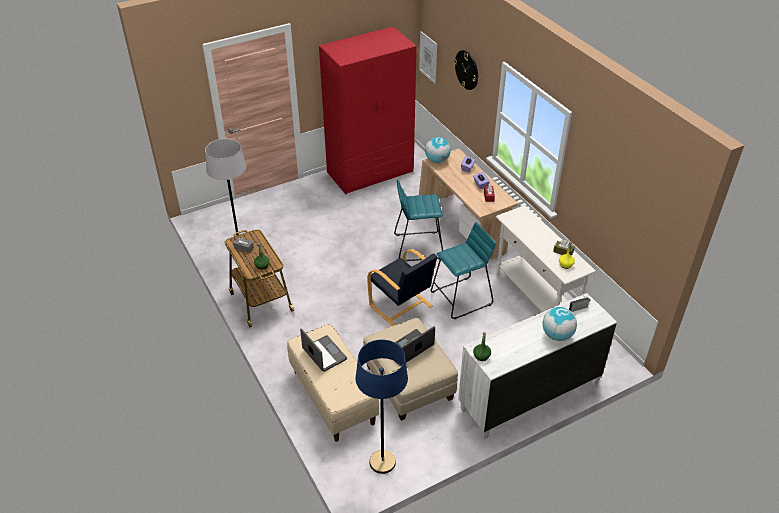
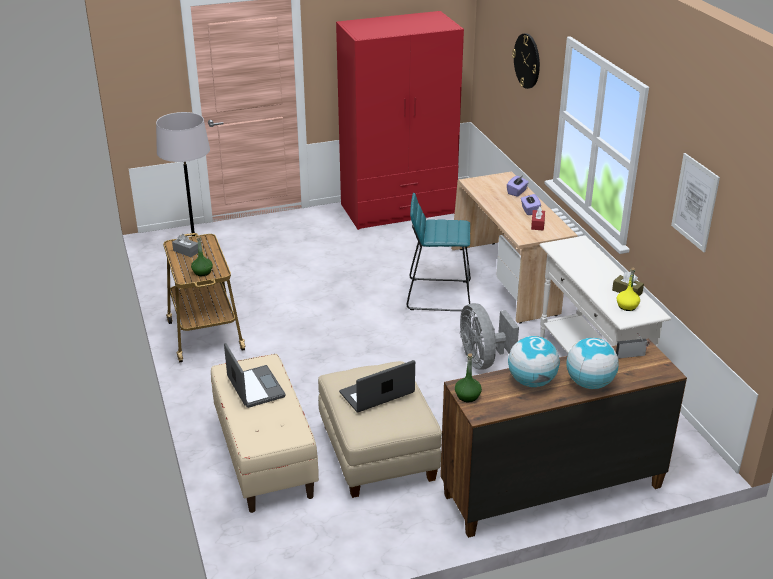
camera: 10 degrees right, 10 degrees down
(382, 462) = (309, 547): blue floor lamp -> none
(401, 307) = (395, 361): black armchair -> none
(428, 57) = (485, 56): picture -> picture (695, 202)
(437, 160) = (477, 181): globe -> globe (531, 381)
(461, 298) = (483, 360): turquoise stool -> grey fan
(529, 396) = (551, 490): white dresser -> brown dresser

